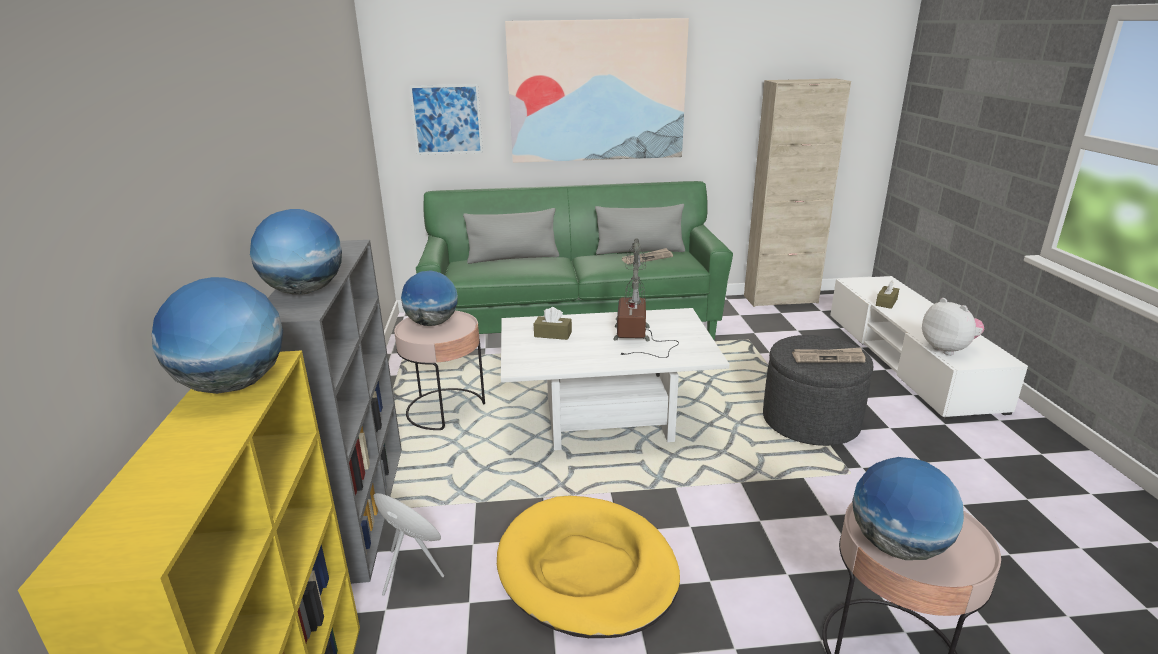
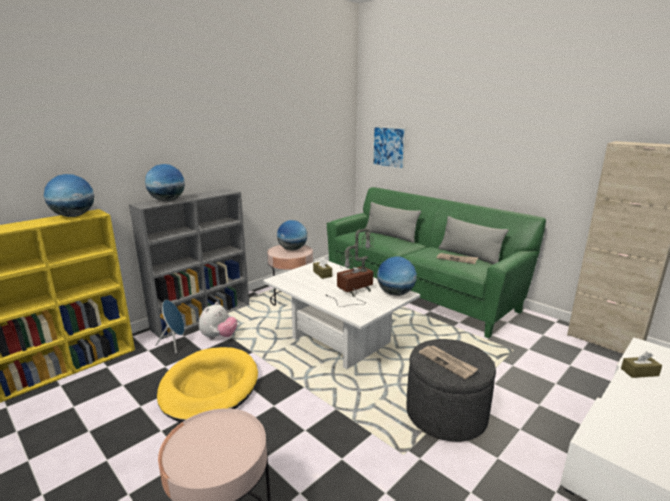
camera: 50 degrees right, 5 degrees down
(597, 92) = (475, 138): picture -> none
(897, 546) = (192, 437): globe -> globe (395, 293)
(947, 349) = (608, 428): plush toy -> plush toy (219, 337)

